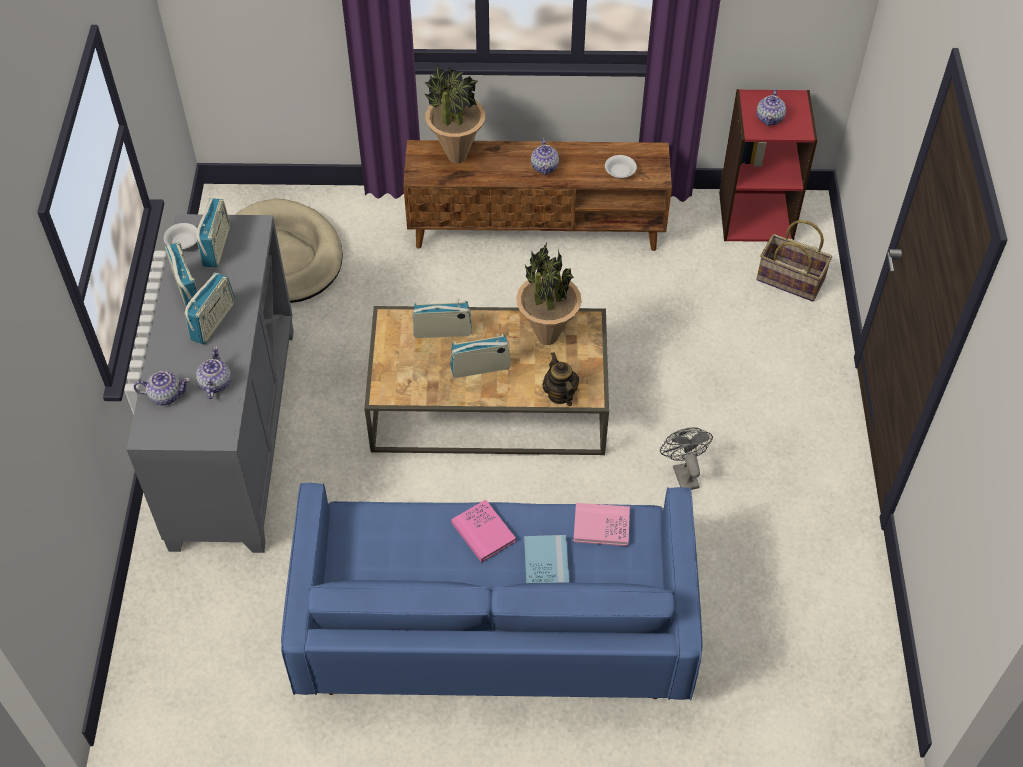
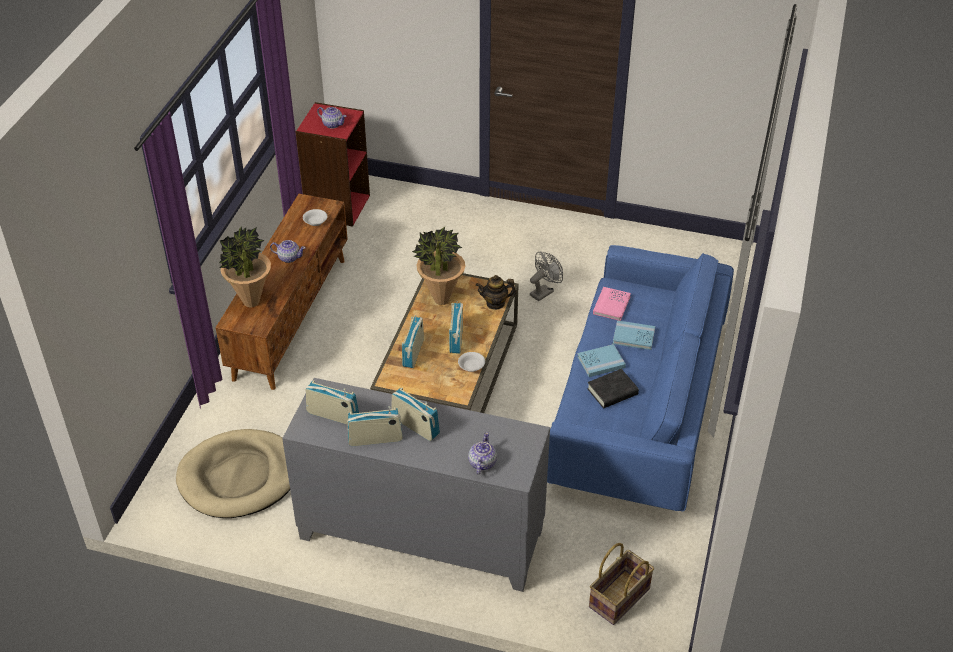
camera: 75 degrees left, 10 degrees down
(183, 242) = (319, 436): white bowl -> white bowl (471, 367)
(215, 384) = (480, 432): teapot -> none
(431, 555) = (612, 392): none -> black book
(483, 532) = (601, 362): pink book -> blue book
(683, 473) = (544, 291): grey fan -> grey fan turned 135 degrees clockwise
(789, 281) = (403, 205): basket -> basket (620, 598)

